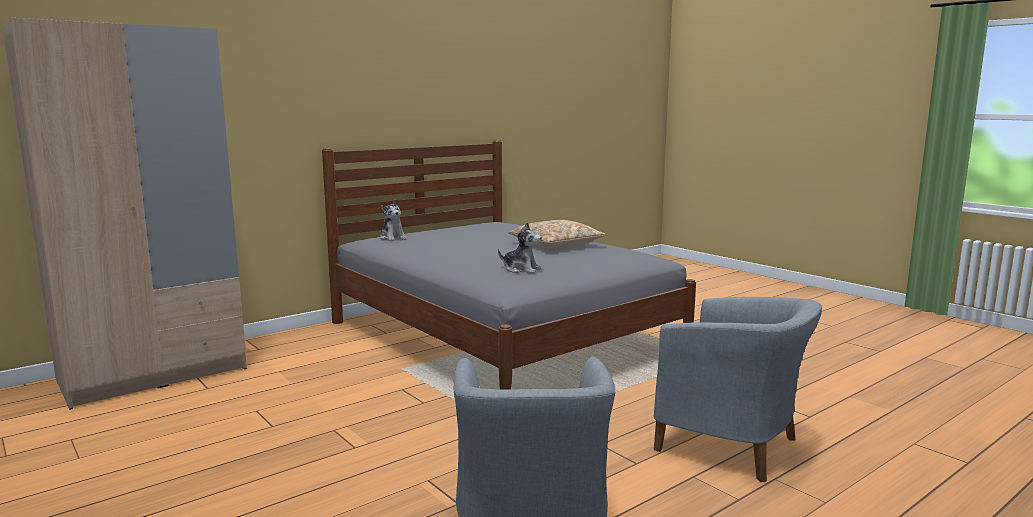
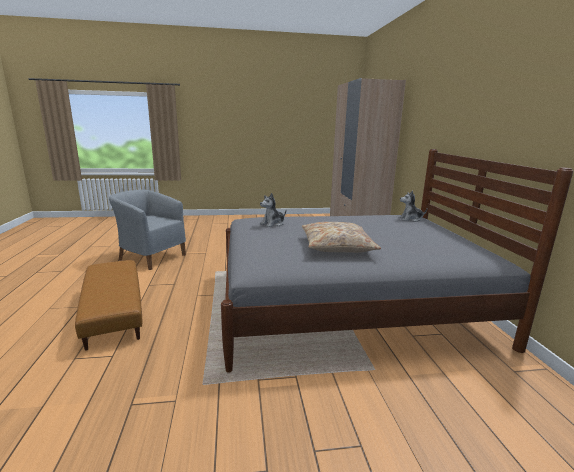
camera: 120 degrees right, 5 degrees up
(732, 446) = (113, 311): grey armchair -> brown ottoman

